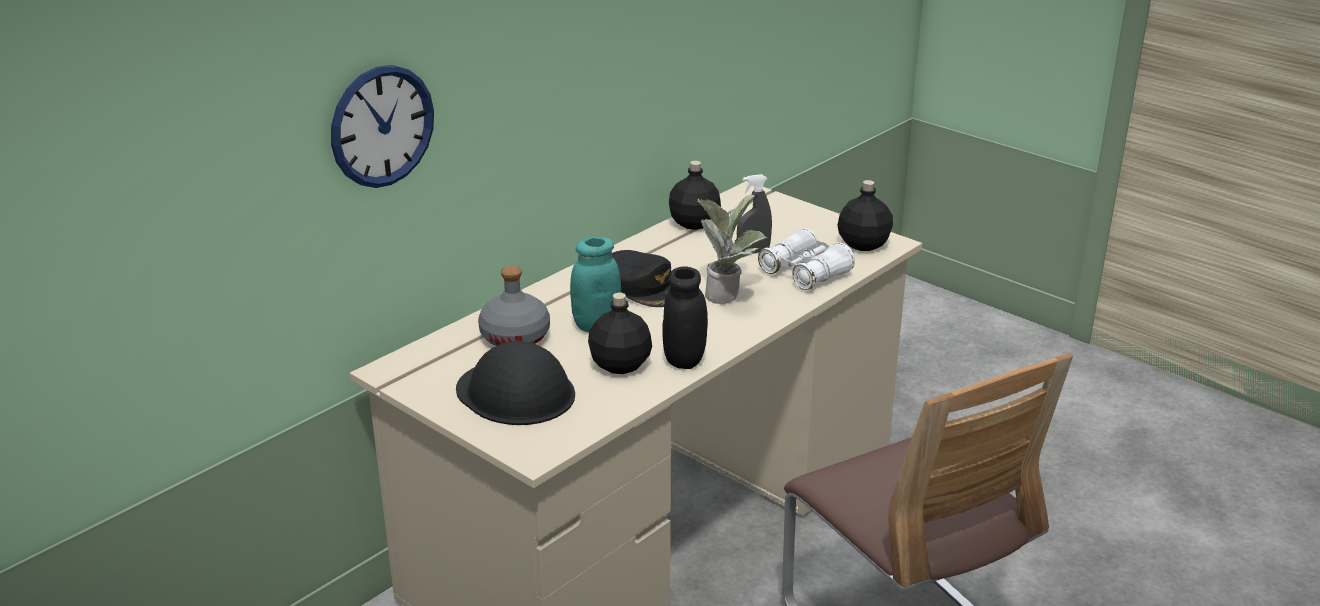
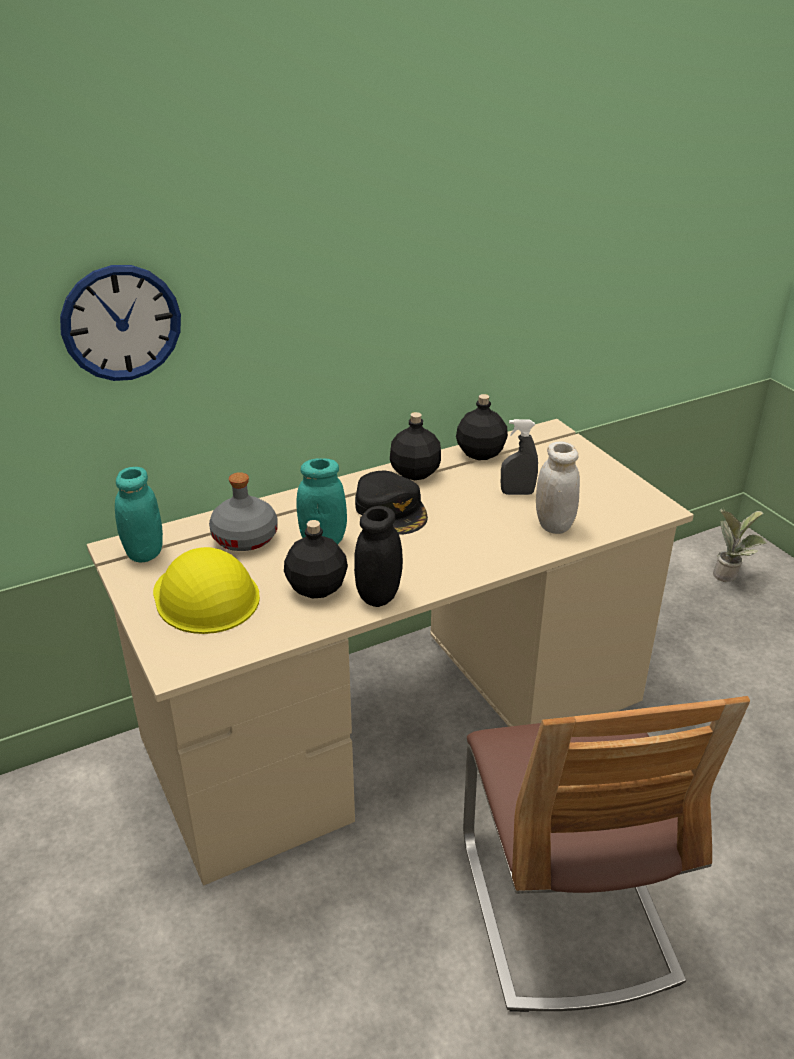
camera: 20 degrees right, 5 degrees up
(420, 368) = (144, 553): none -> turquoise jar
(516, 392) = (206, 596): black hard hat -> yellow hard hat
(729, 294) = (466, 533): potted plant -> potted plant (730, 574)
(805, 273) = (554, 525): white binoculars -> white jar
(864, 244) = (632, 505): black bottle -> black bottle (416, 473)

